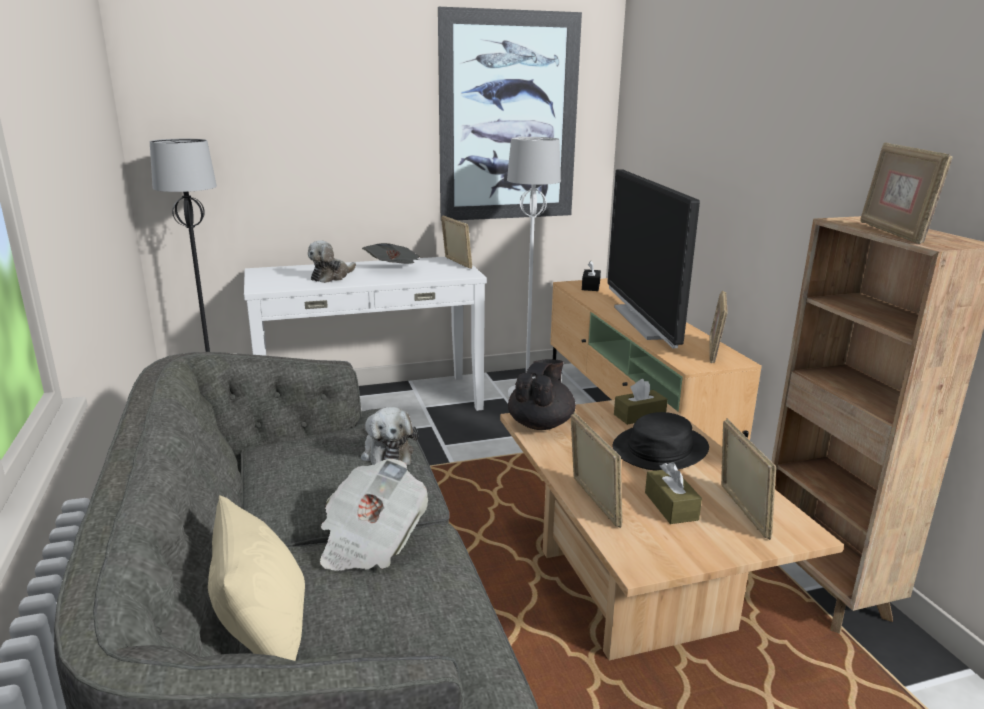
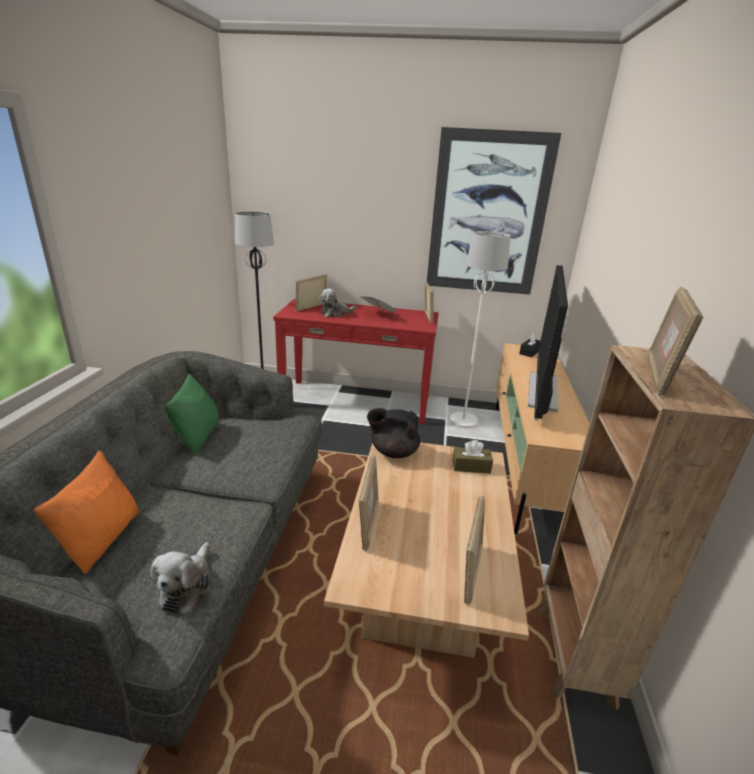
camera: 25 degrees right, 5 degrees up
(260, 474) = (197, 436): none -> green pillow
(264, 630) = (102, 538): beige pillow -> orange pillow
(370, 403) = (356, 401): white console table -> red console table
(370, 541) = (206, 502): newspaper -> none
(387, 453) = (275, 444): plush toy -> plush toy (187, 586)
(541, 424) = (393, 452): black teapot -> black teapot turned 135 degrees counterclockwise
(660, 449) = (459, 498): black hat -> none
(671, 506) = (420, 548): brown tissue box -> none
(714, 351) = (574, 430): picture frame -> picture frame (311, 308)

